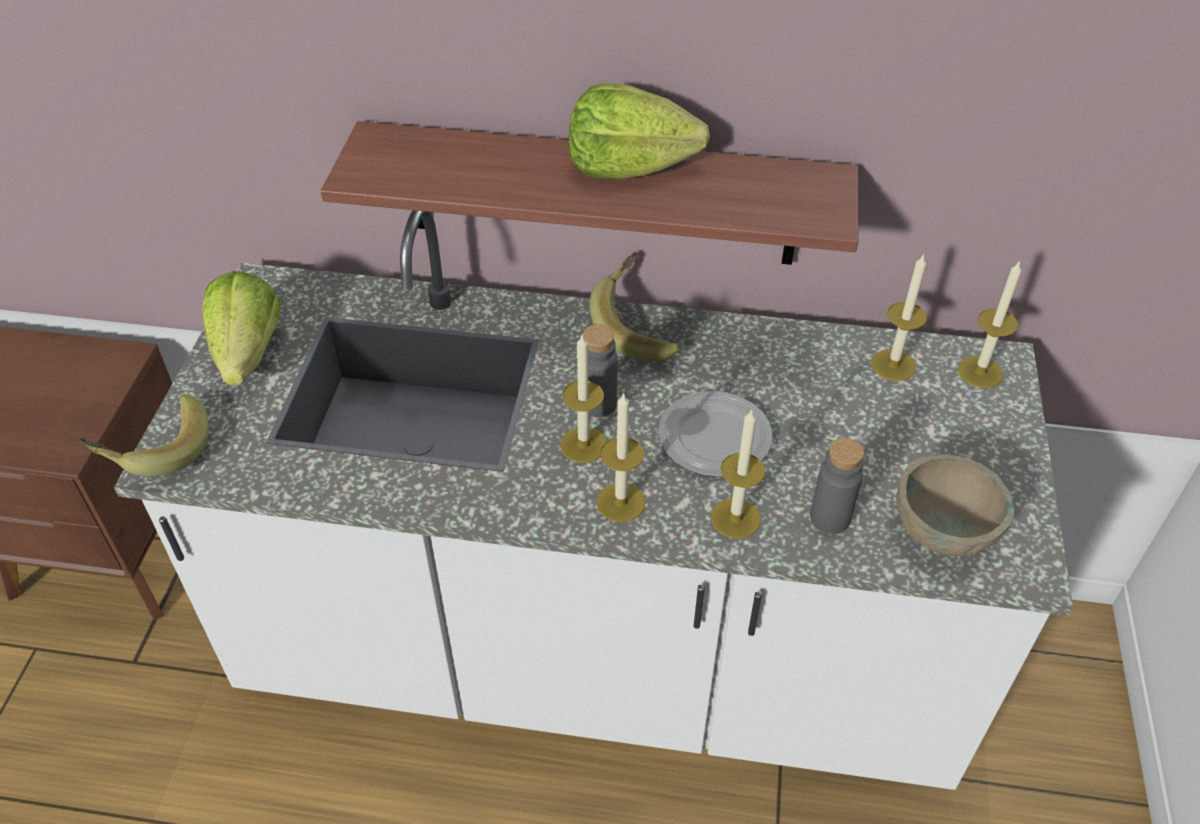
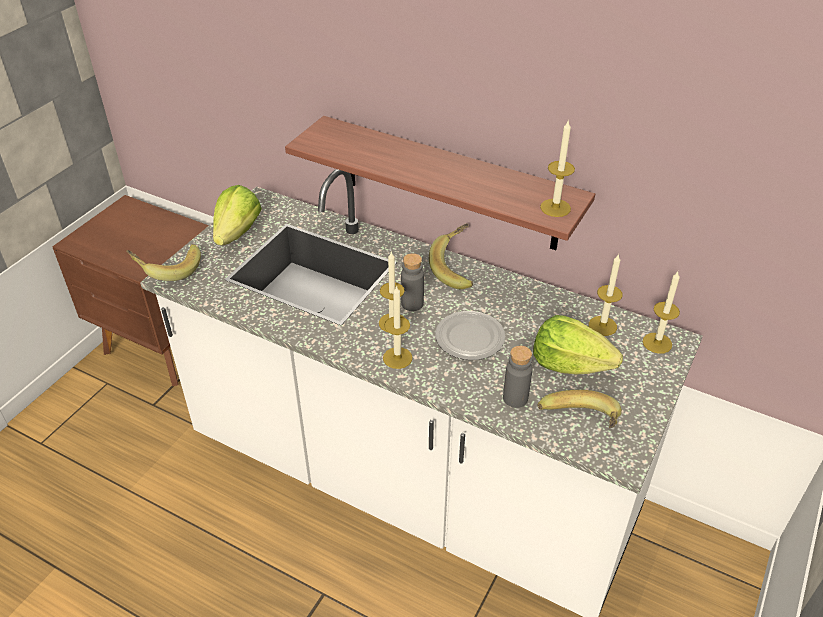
camera: 20 degrees right, 5 degrees down
(629, 167) = (457, 167): lettuce -> lettuce (569, 364)
(735, 518) = (459, 383): candle -> candle (555, 208)
(941, 534) = (579, 425): beige bowl -> banana

